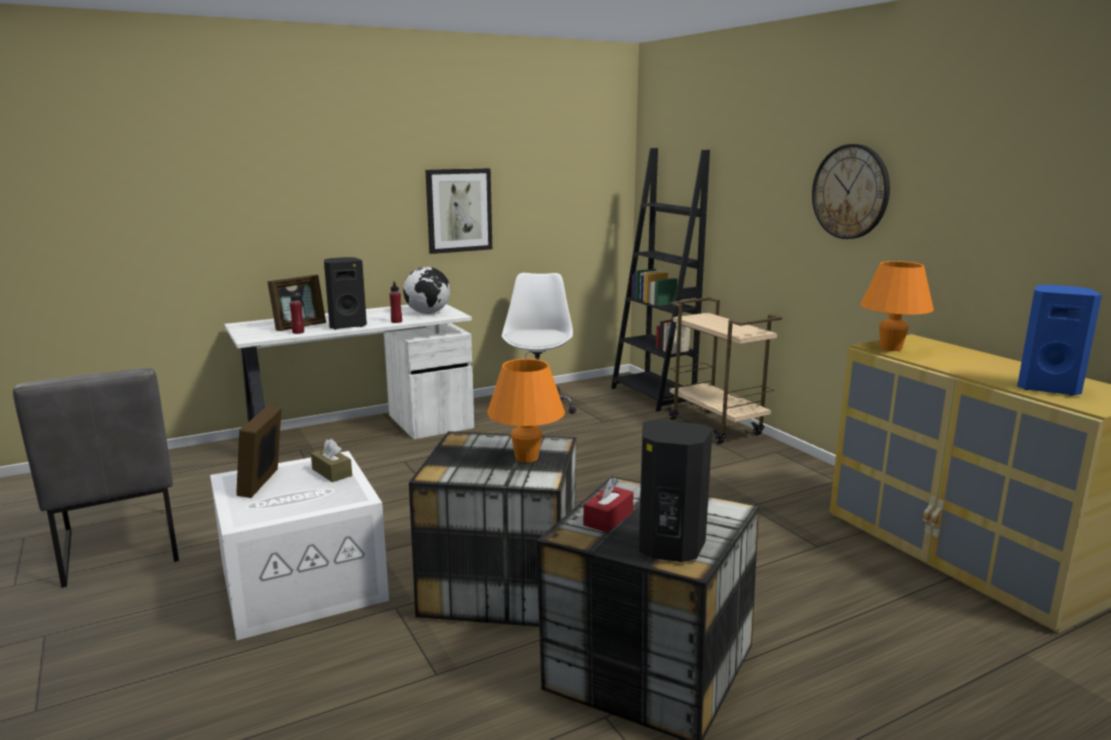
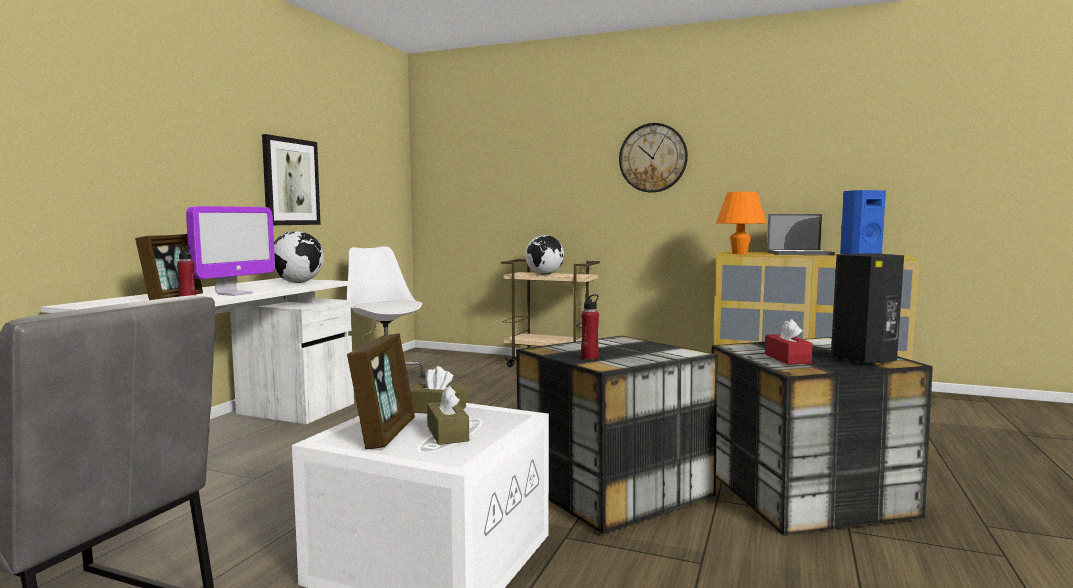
camera: 40 degrees left, 10 degrees down
(263, 483) = (385, 433): picture frame -> picture frame turned 135 degrees counterclockwise
(288, 497) = (447, 433): none -> brown tissue box
(346, 325) = (234, 293): black speaker -> monitor
(396, 321) = (284, 288): red bottle -> red bottle (589, 357)
(526, 458) = (633, 347): orange table lamp -> none
(652, 395) = (465, 357): black bookcase -> none
(716, 323) = (544, 274): none -> globe
(982, 364) = (800, 253): none -> laptop

